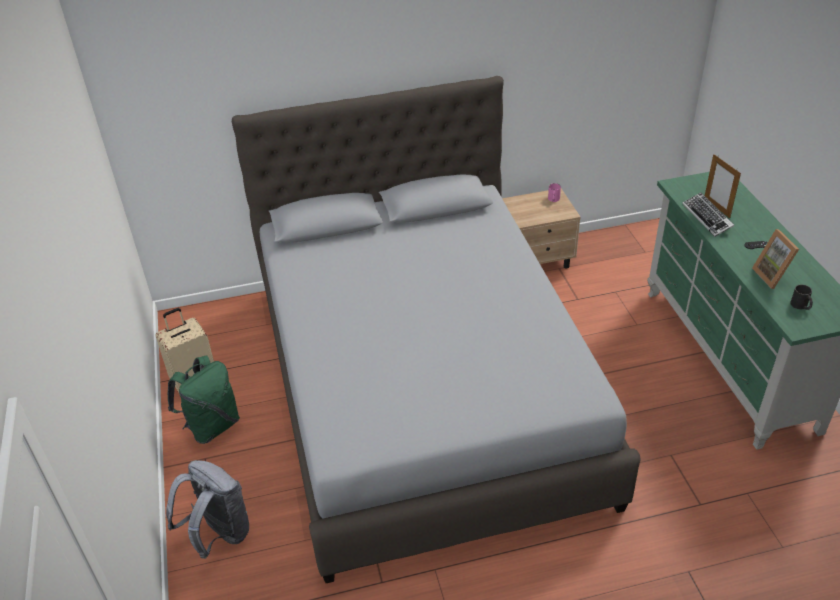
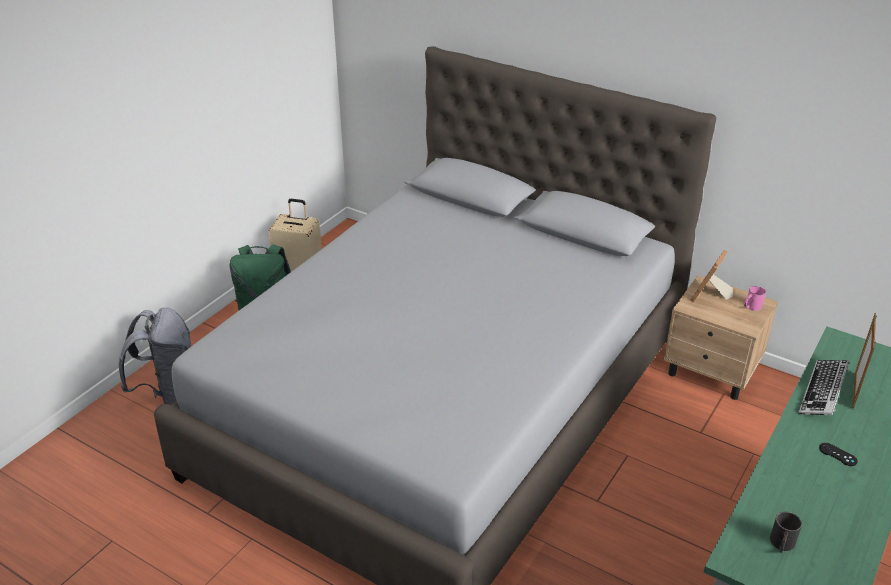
camera: 45 degrees right, 5 degrees down
(773, 276) = (802, 495): picture frame -> picture frame (709, 296)

